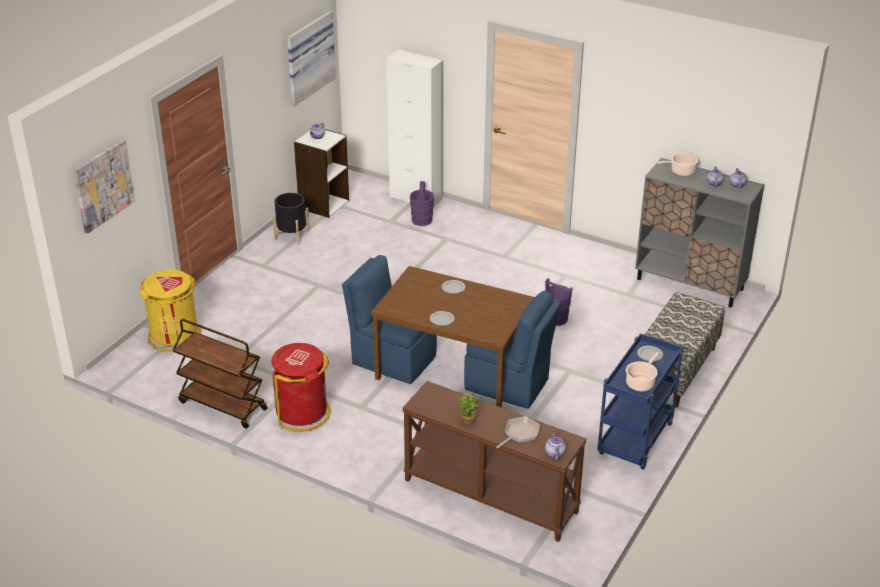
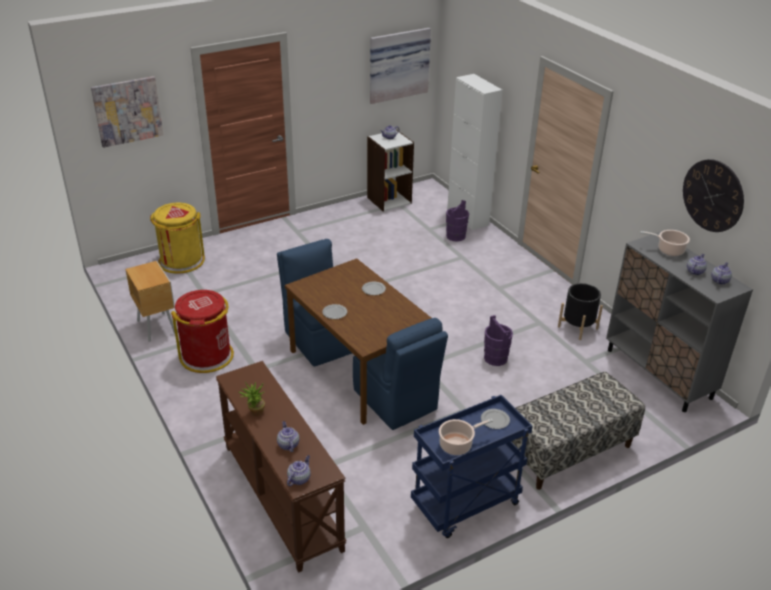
camera: 30 degrees right, 0 degrees up
(222, 406) = (157, 326): brown cart -> brown nightstand
(292, 235) = (342, 215): black planter -> black planter (577, 327)
(520, 433) = (288, 444): frying pan -> teapot
(709, 115) = (713, 195): none -> wall clock

